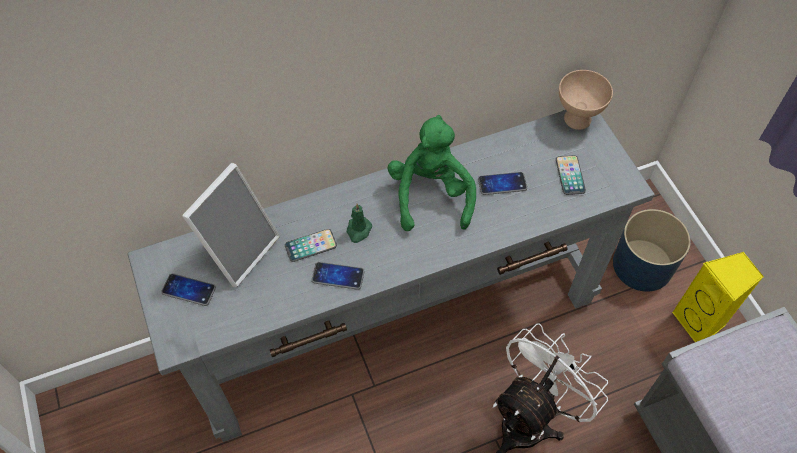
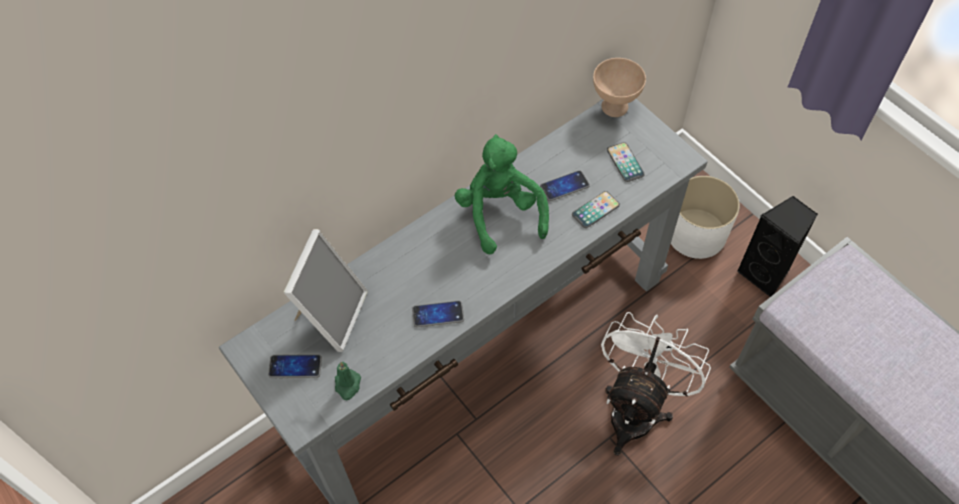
camera: 15 degrees left, 0 degrees up
(310, 246) = (401, 292): phone -> phone (595, 210)
(358, 230) = (442, 265): green candle -> green candle (347, 385)
(642, 265) = (696, 233): blue planter -> white planter
(700, 322) = (765, 273): yellow speaker -> black speaker

